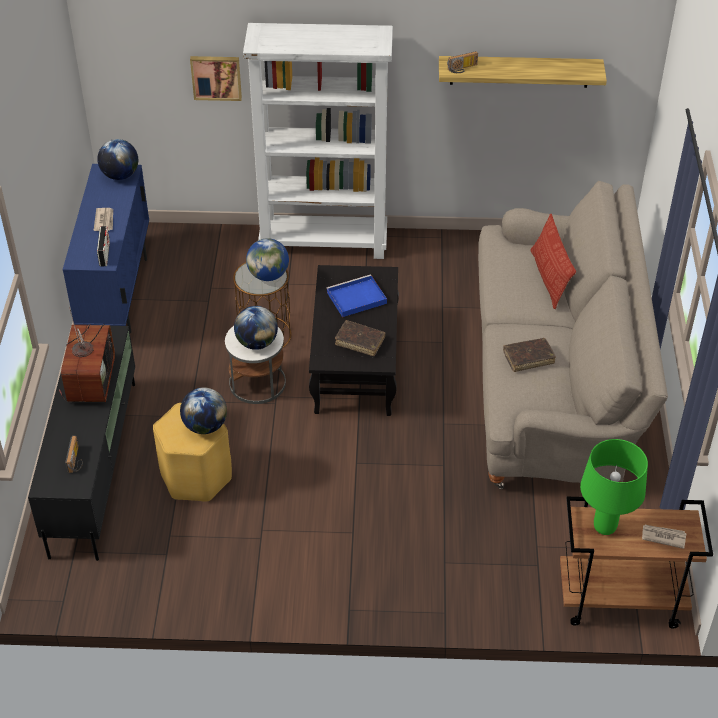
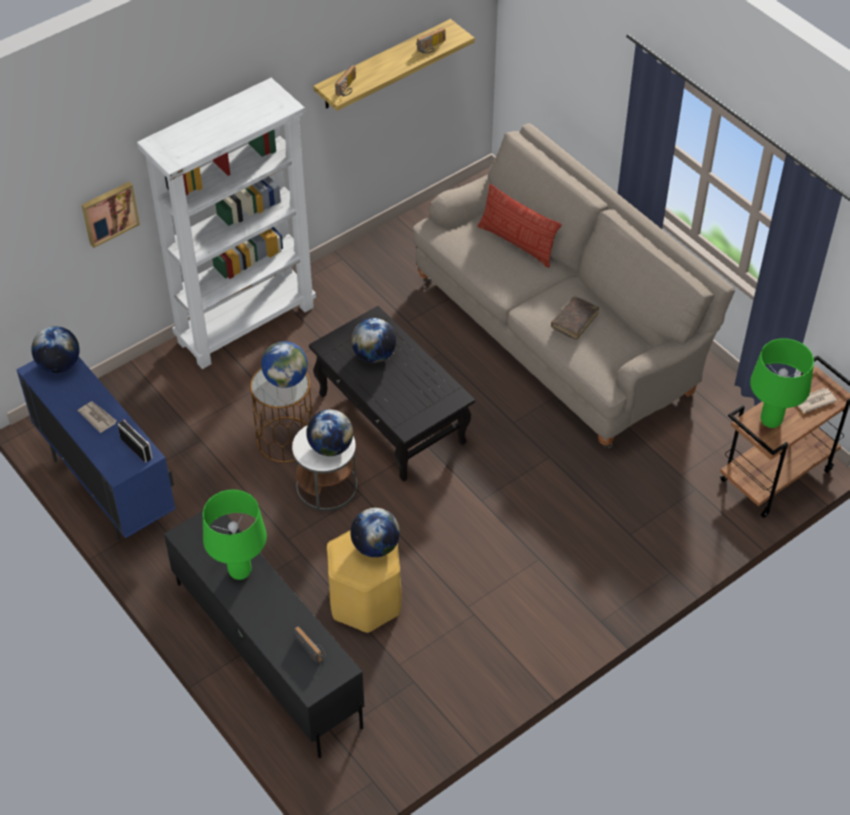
camera: 40 degrees left, 5 degrees up
(90, 379) = (239, 572): television -> green table lamp
(355, 298) = (374, 355): blue tray -> globe
(360, 341) = (419, 391): brown book -> none
(562, 71) = (432, 47): none -> radio

